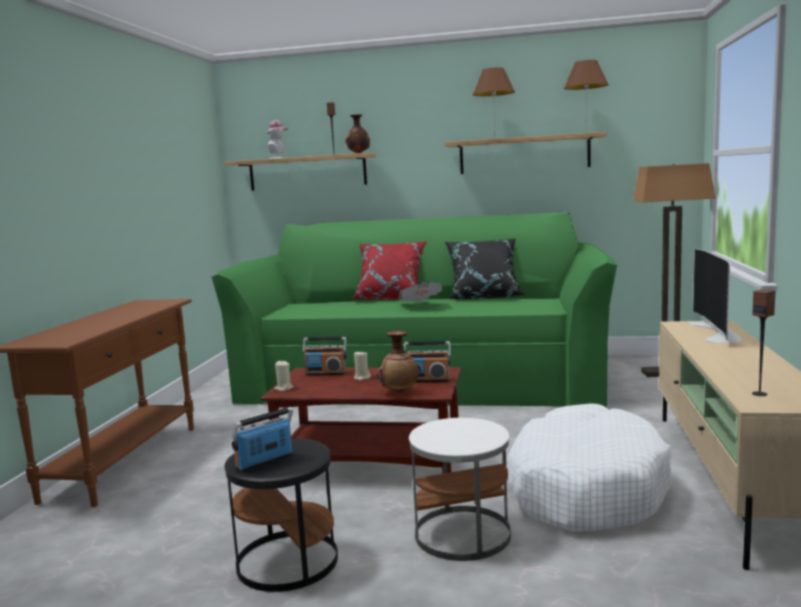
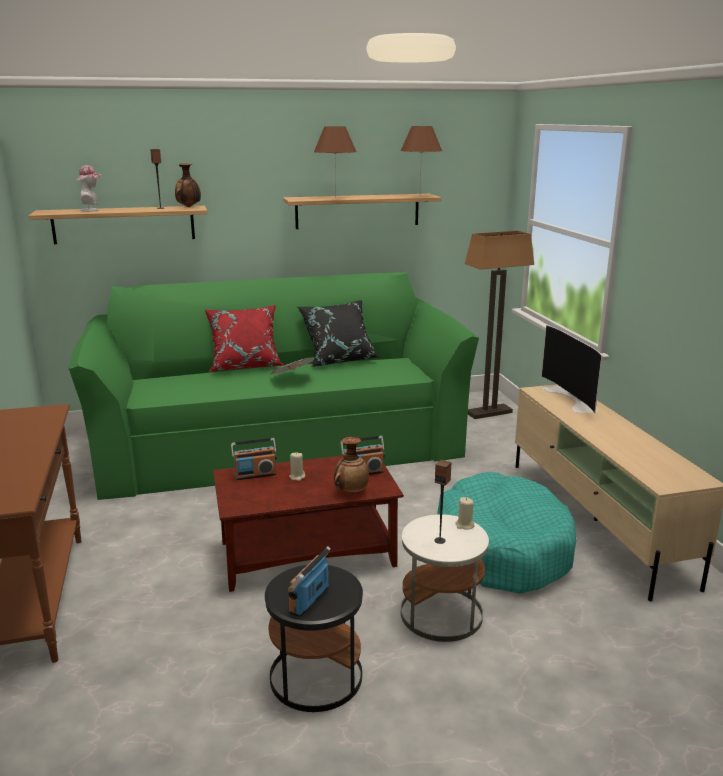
camera: 25 degrees left, 10 degrees up
(283, 388) = (231, 501): beige candle -> beige candle (464, 525)
(585, 488) = (502, 548): white dog bed -> turquoise dog bed
(759, 394) = (656, 472): speaker -> speaker (440, 540)

